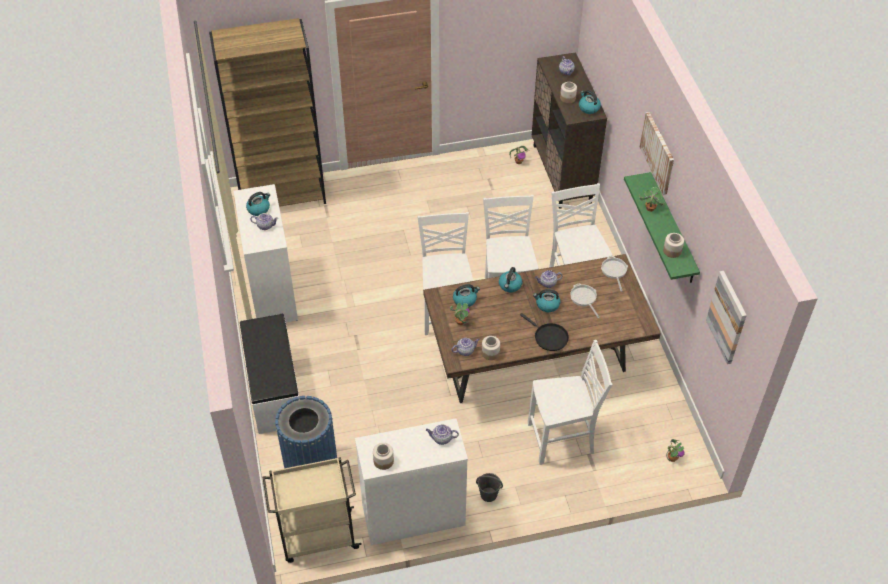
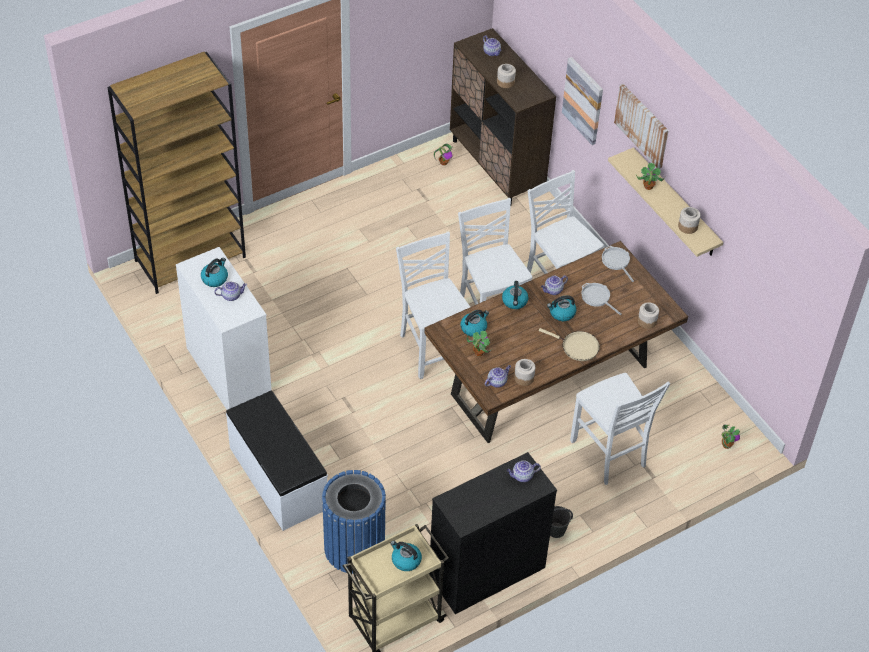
camera: 20 degrees left, 0 degrees up
(383, 461) = (472, 513): jar -> jar (647, 321)
(413, 515) = (487, 572): white dresser -> black dresser
(549, 337) = (577, 347): black frying pan -> beige frying pan
(562, 440) = (609, 454): white chair -> white chair turned 90 degrees clockwise
(588, 108) = (532, 89): kettle -> kettle (405, 560)
(672, 229) = (675, 204): green shelf -> beige shelf
(727, 317) = (770, 282): picture -> picture (583, 100)

